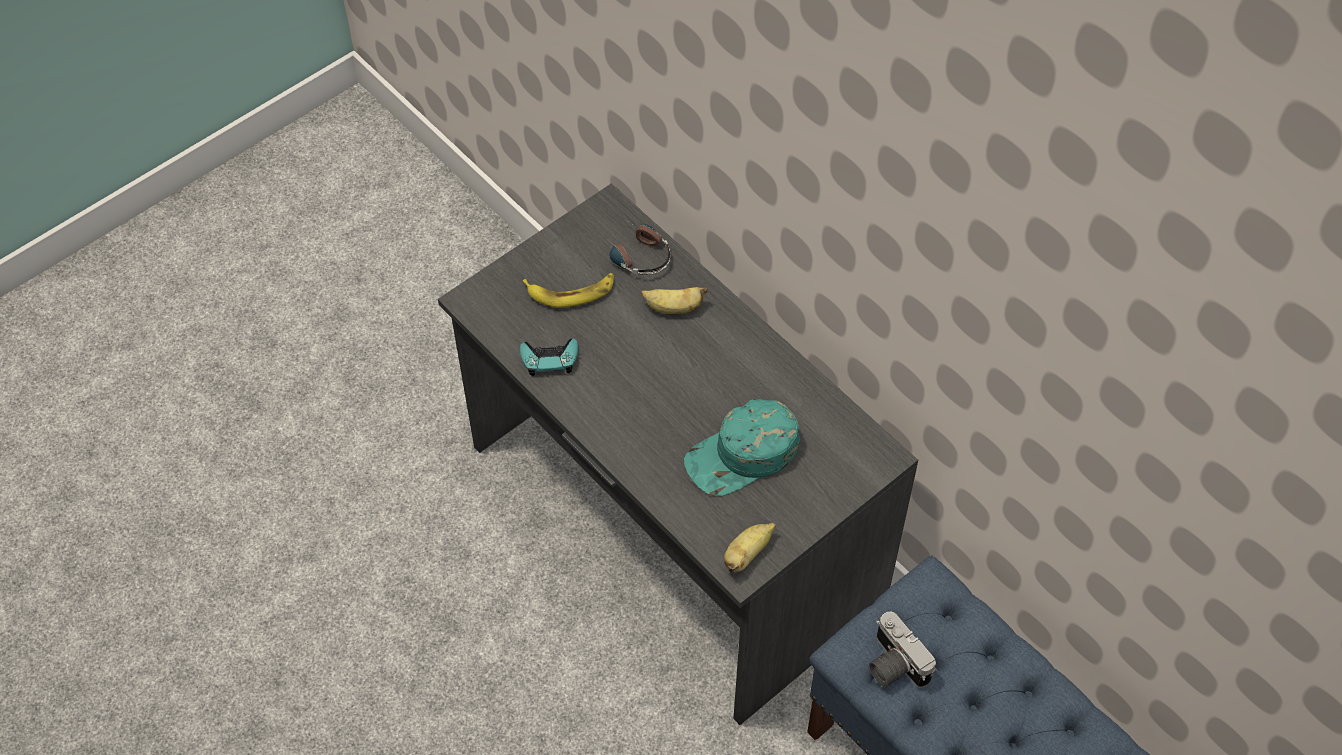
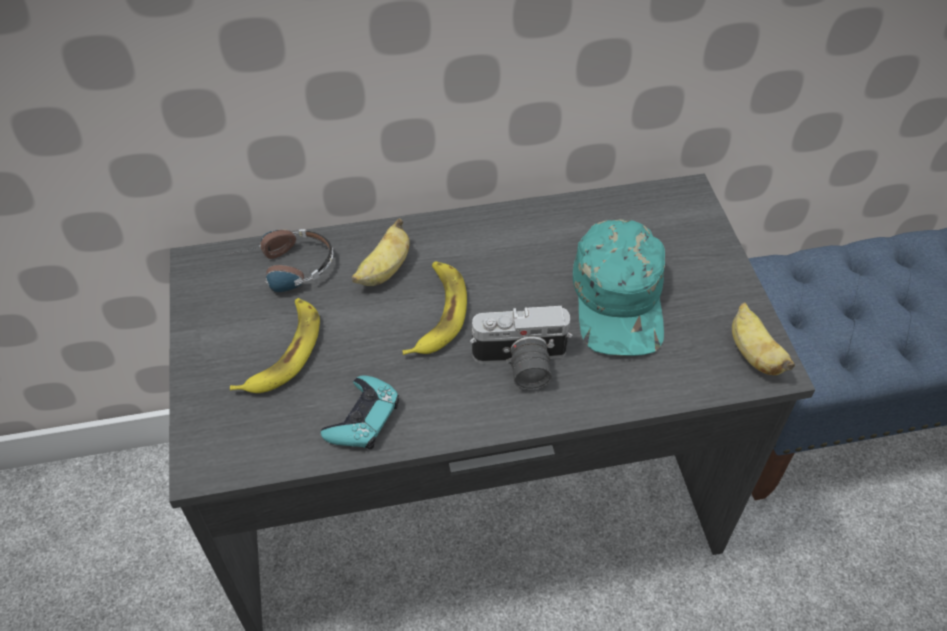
camera: 60 degrees left, 5 degrees down
(657, 356) = (437, 313): none -> banana
(892, 664) = (852, 339): camera -> camera (520, 365)

